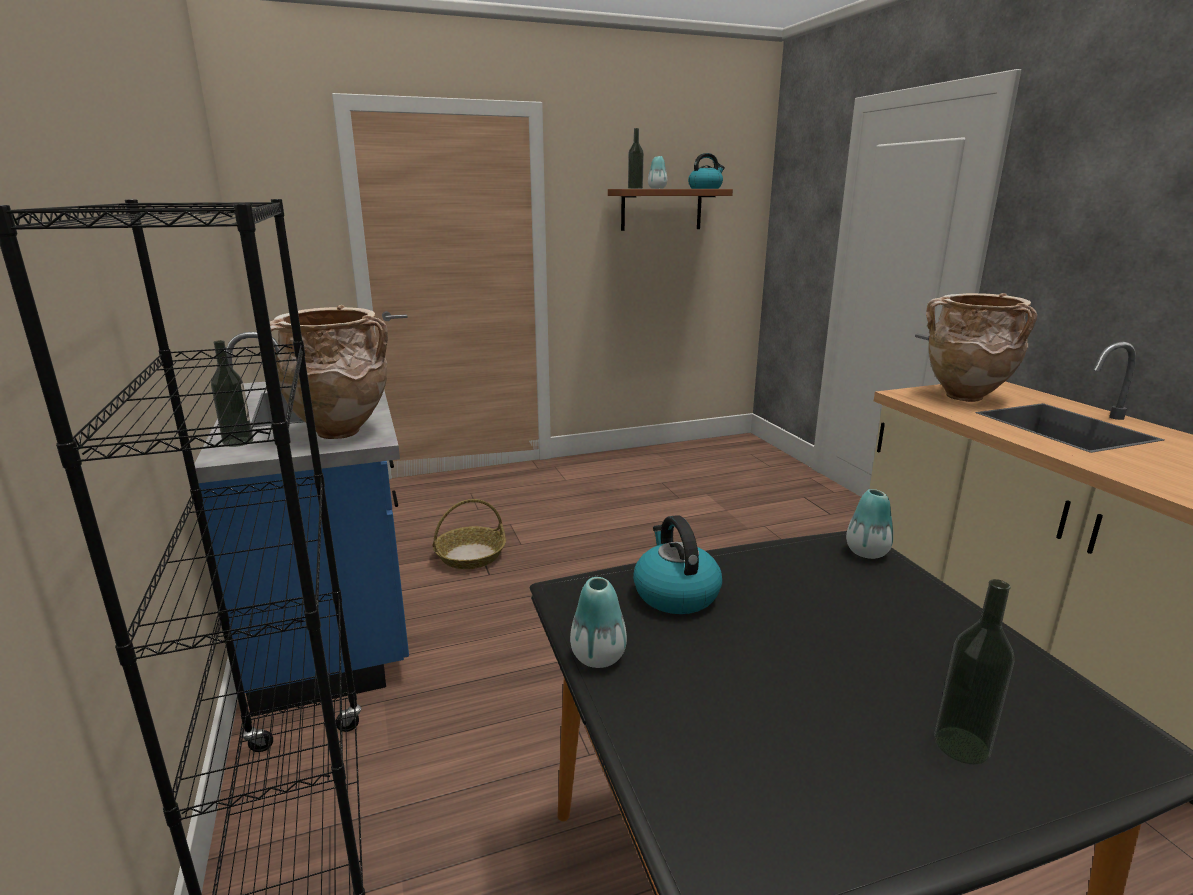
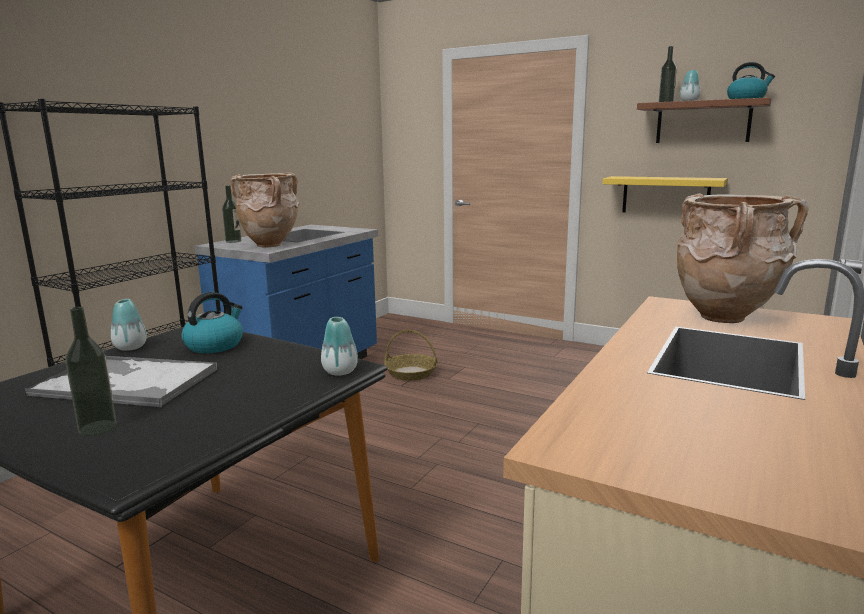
camera: 50 degrees right, 5 degrees down
(632, 286) = (665, 195): none -> yellow shelf
(777, 691) = (125, 382): none -> tray

